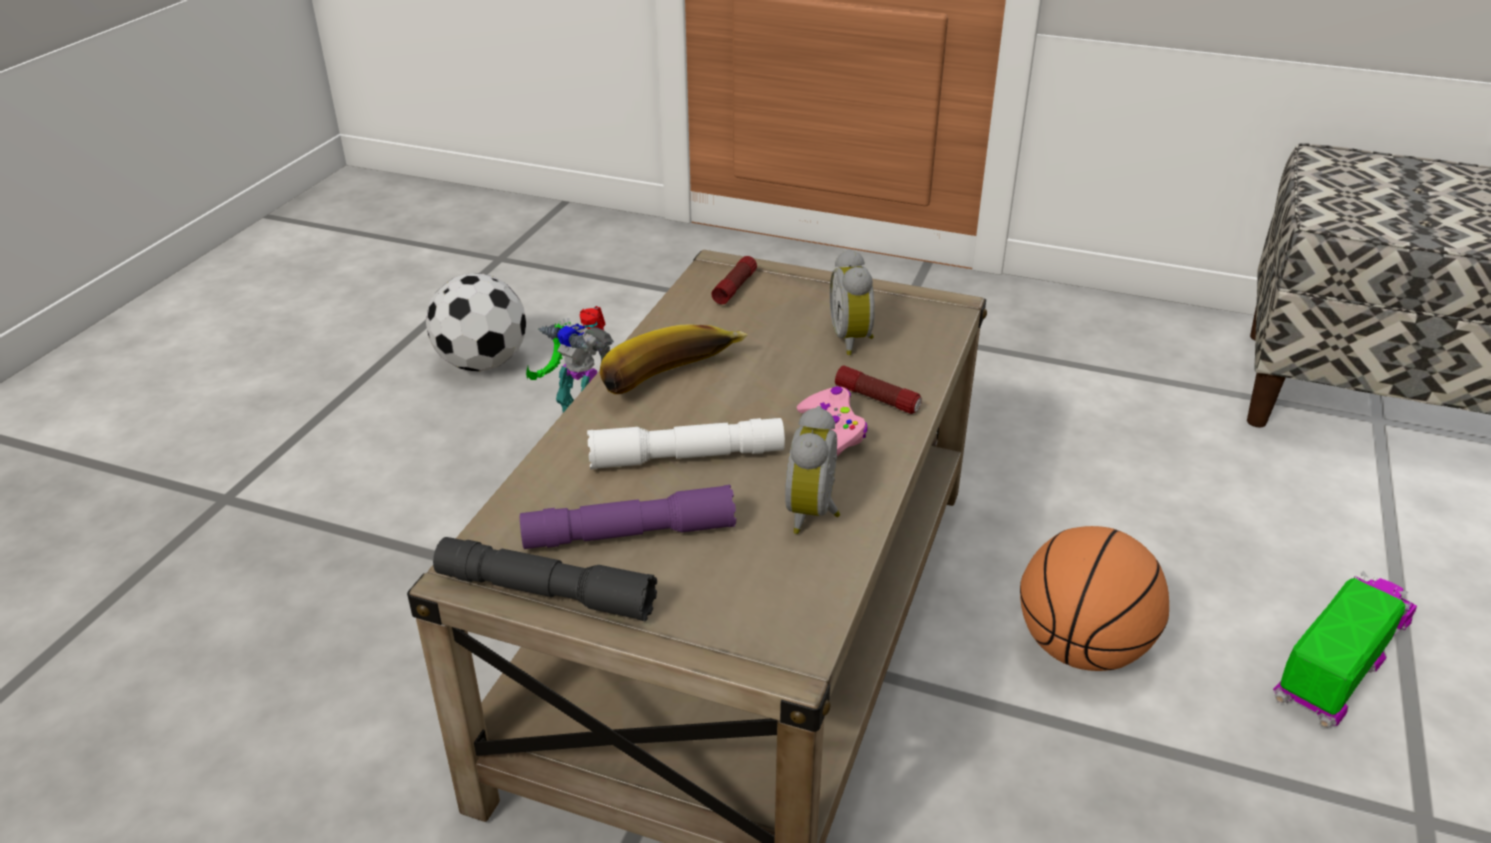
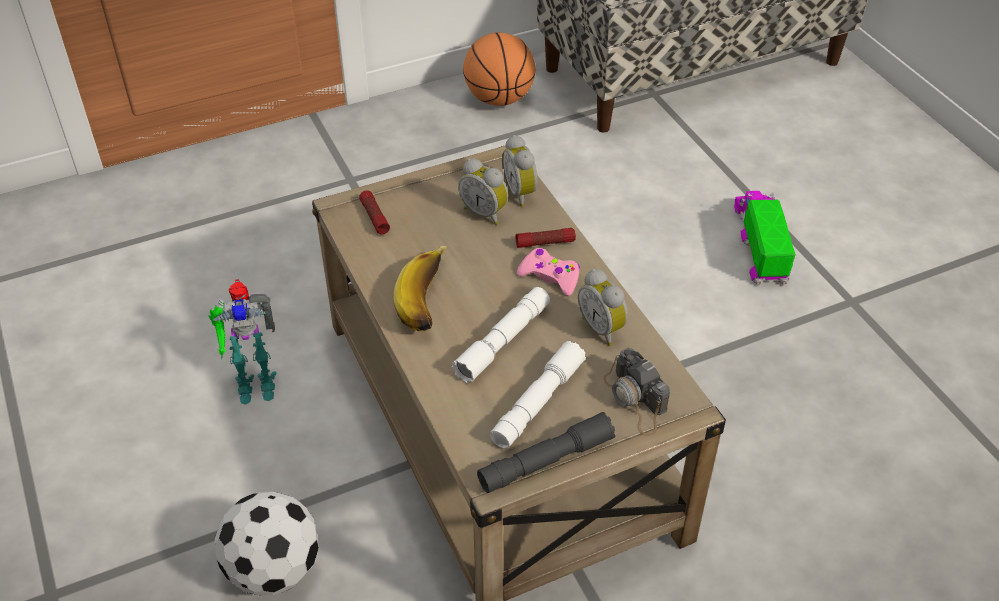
camera: 45 degrees left, 10 degrees up
(481, 363) = (99, 373): football -> football (274, 570)
(629, 534) = (537, 403): purple flashlight -> white flashlight
(737, 606) = (636, 400): none -> camera
(923, 343) = (522, 193): none -> alarm clock
(1081, 648) = (657, 316): basketball -> basketball (499, 99)

